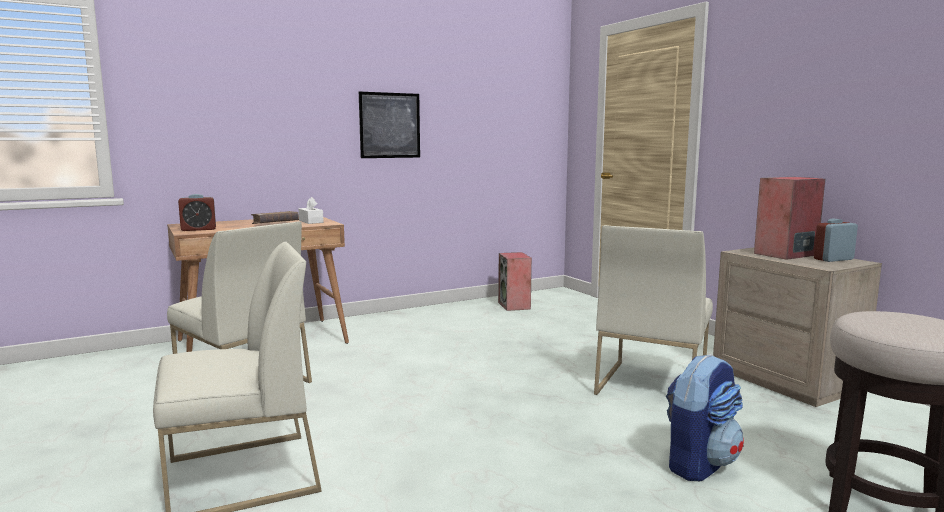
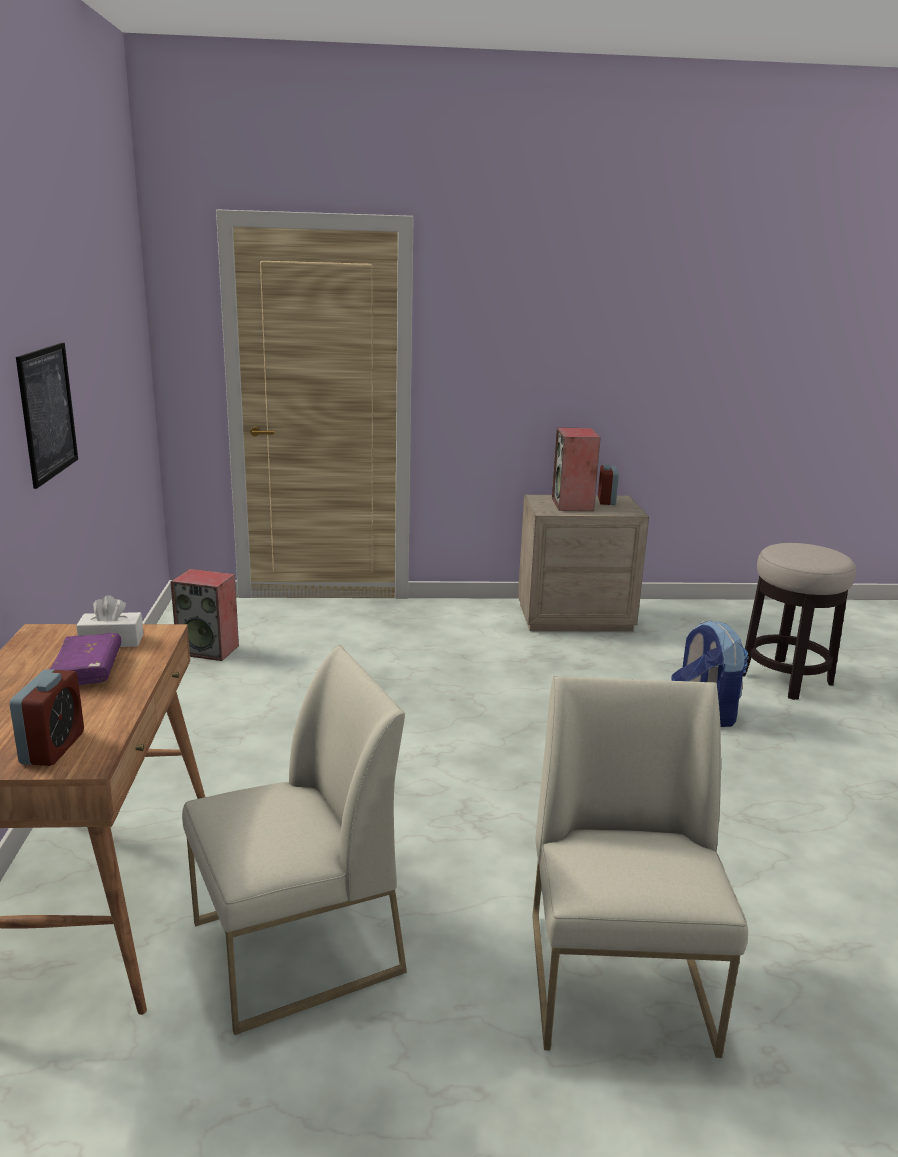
camera: 65 degrees left, 10 degrees up
(275, 223) = (87, 671): brown book -> purple book
(650, 384) = (541, 670): white chair -> none

